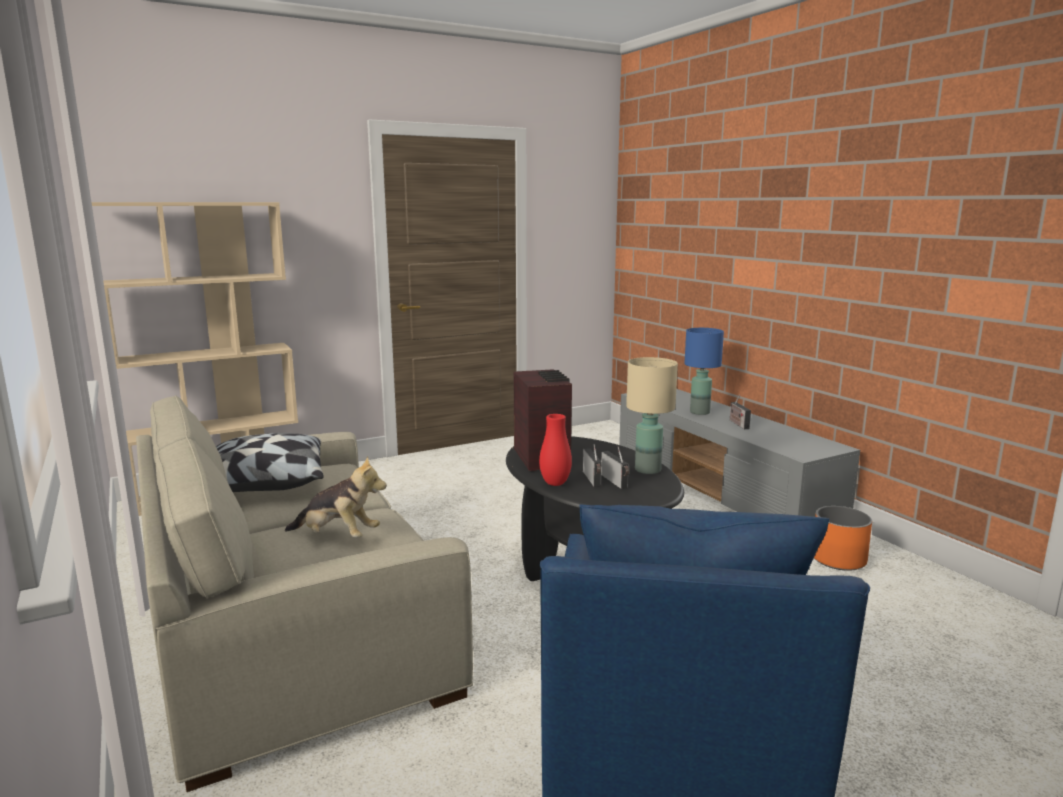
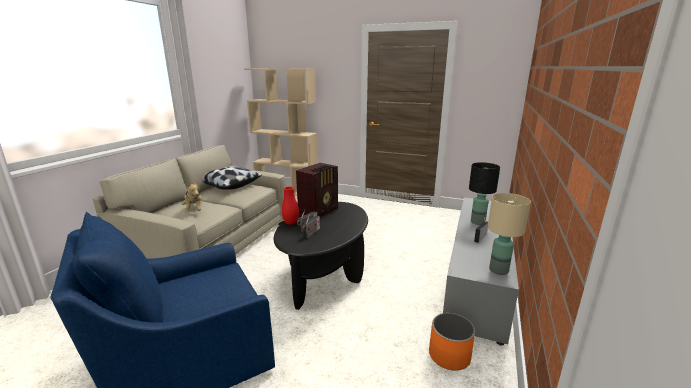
camera: 50 degrees right, 5 degrees up
(647, 469) = (339, 235): beige table lamp -> beige table lamp (498, 270)
(699, 412) = (478, 222): blue table lamp -> black table lamp

